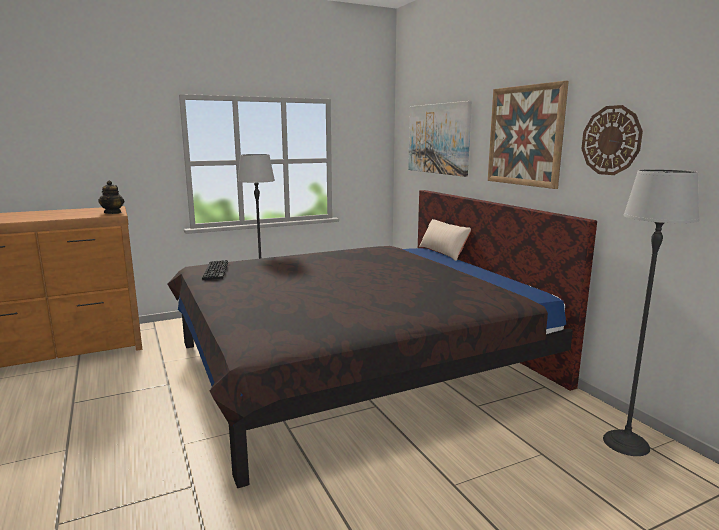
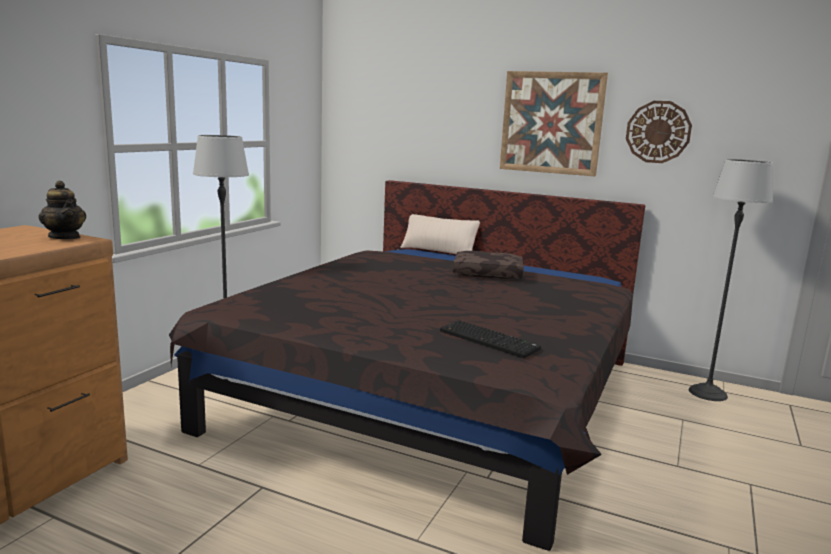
camera: 40 degrees left, 0 degrees up
(217, 271) = (265, 309): keyboard -> keyboard (490, 340)
(428, 273) = (488, 274): none -> brown pillow
(438, 139) = (412, 120): picture -> none

